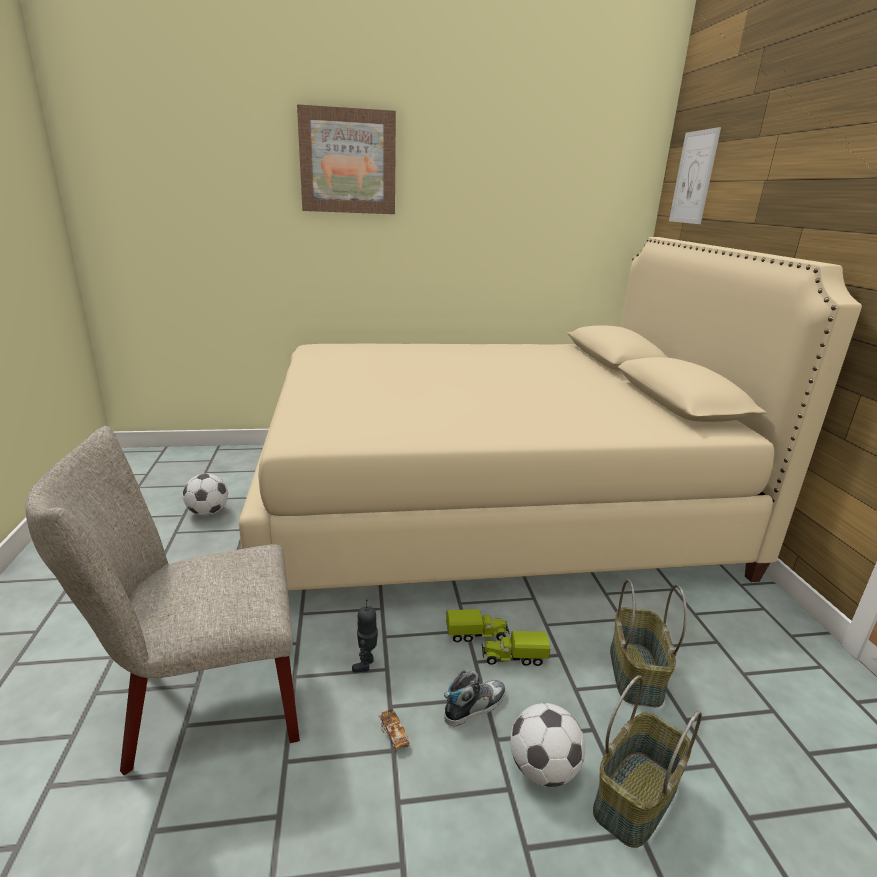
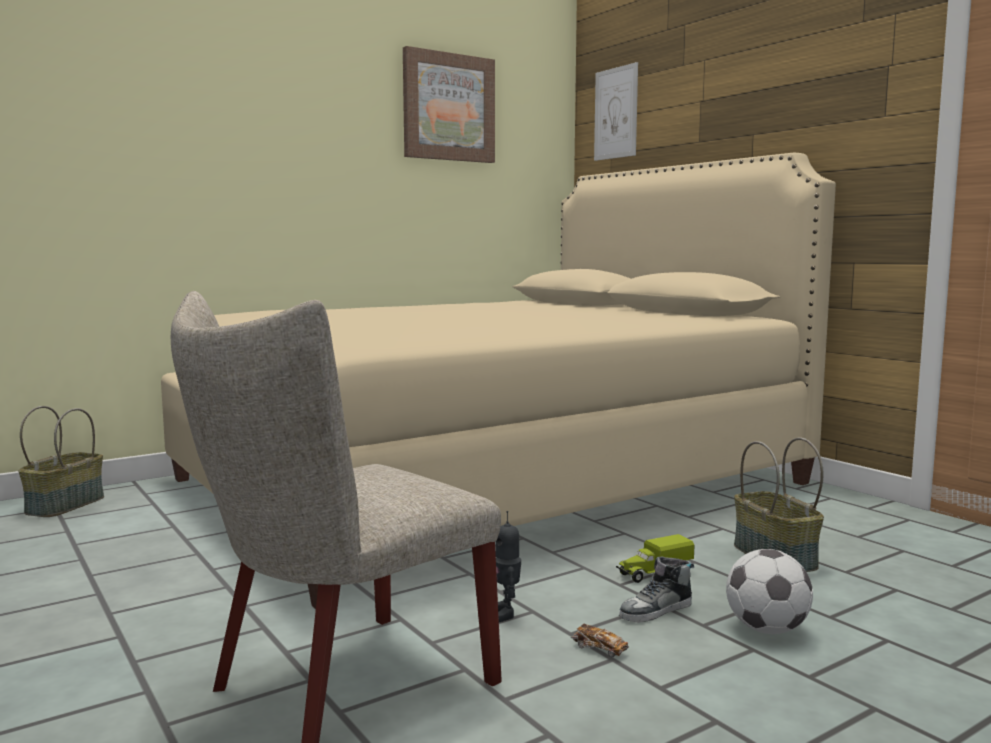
camera: 25 degrees left, 15 degrees down
(208, 512) = (119, 550): football -> none
(348, 162) = (242, 83): picture -> picture (448, 107)
(474, 706) = (656, 611): shoe -> shoe turned 150 degrees counterclockwise
(477, 635) = (598, 567): toy truck -> none
(634, 796) = (858, 622): basket -> basket (65, 505)

